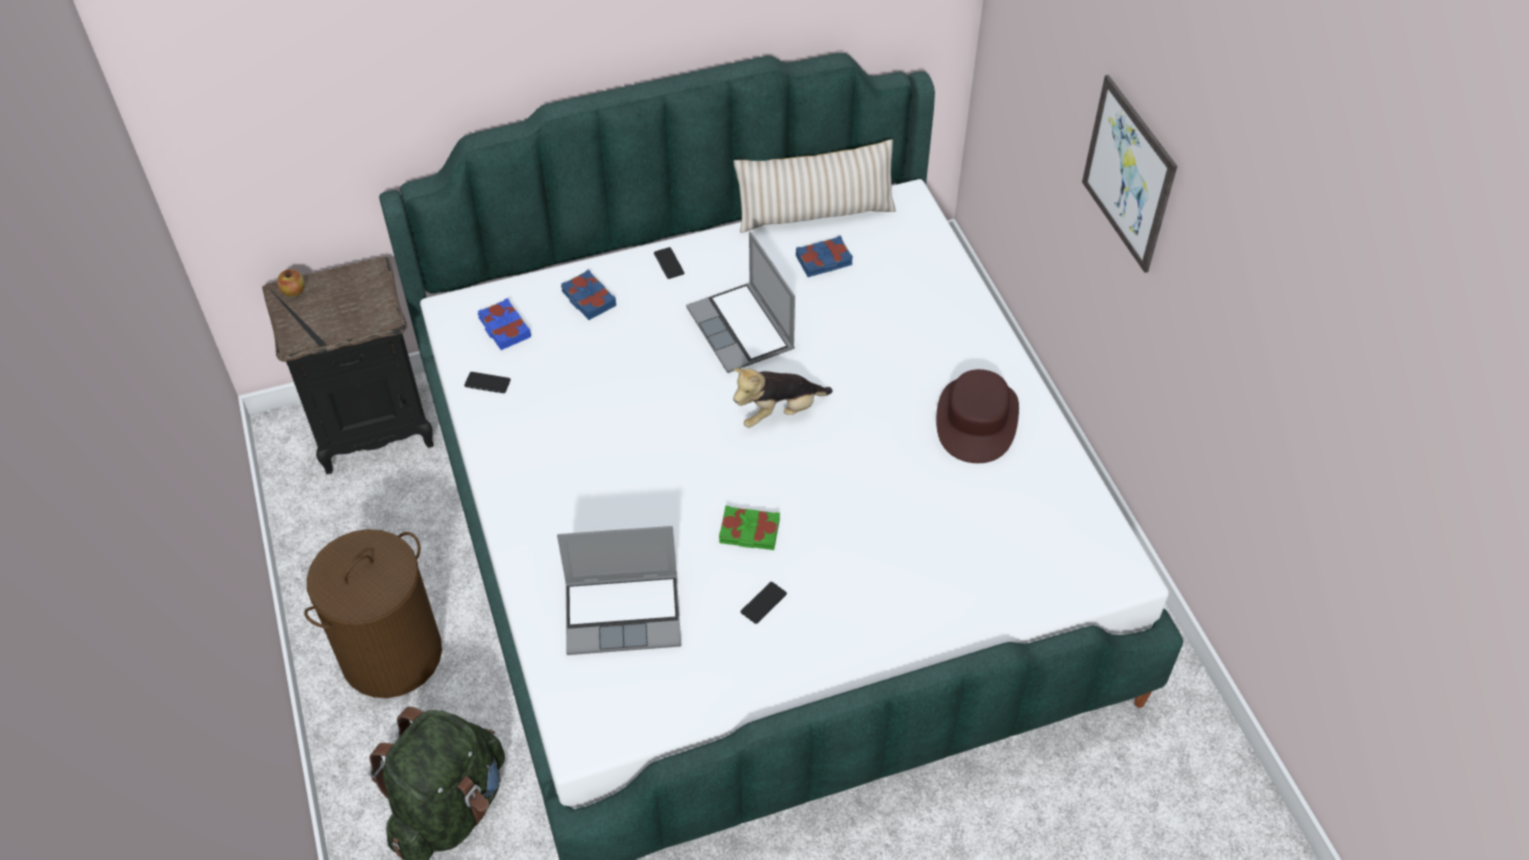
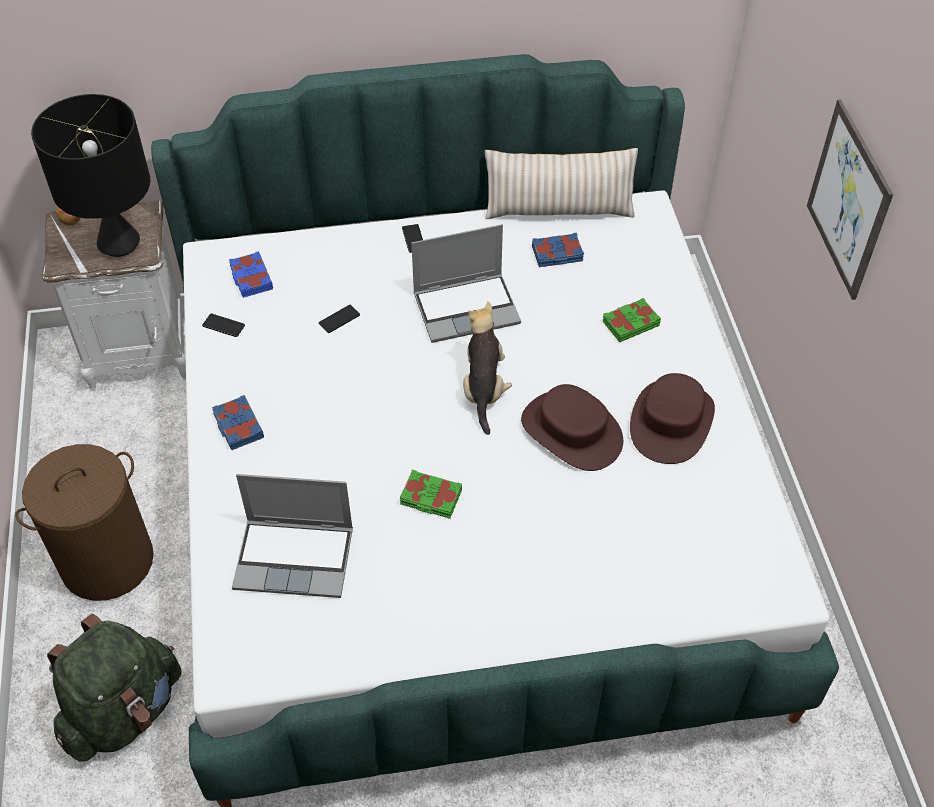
camera: 10 degrees right, 0 degrees up
(354, 310) = (119, 245): none -> black table lamp
(373, 428) = (140, 355): black nightstand -> white nightstand
(588, 299) = (333, 262): blue book -> blue book (238, 426)
(742, 330) = (467, 308): laptop -> laptop turned 90 degrees counterclockwise
(763, 603) = (429, 568): phone -> phone (339, 319)
(779, 412) = (484, 389): plush toy -> plush toy turned 105 degrees clockwise
(878, 444) = (572, 431): none -> brown hat
(914, 324) = (630, 323): none -> green book

